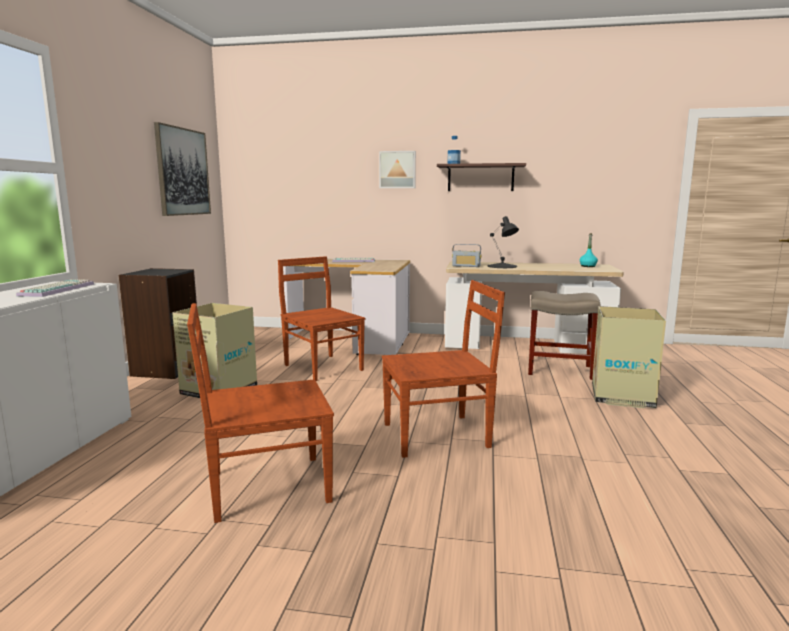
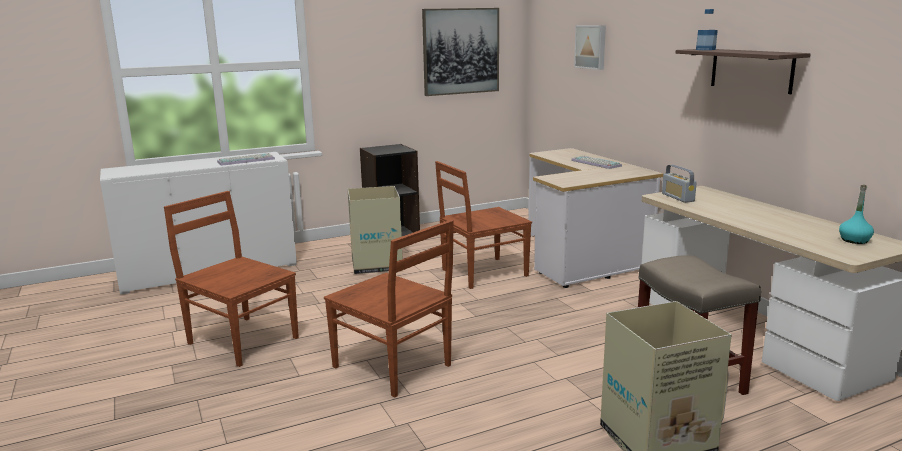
camera: 55 degrees right, 5 degrees up
(322, 367) = (482, 273): brown chair -> brown chair turned 135 degrees counterclockwise
(397, 169) = (662, 51): picture -> picture (591, 47)
(502, 266) = (720, 209): black table lamp -> none

